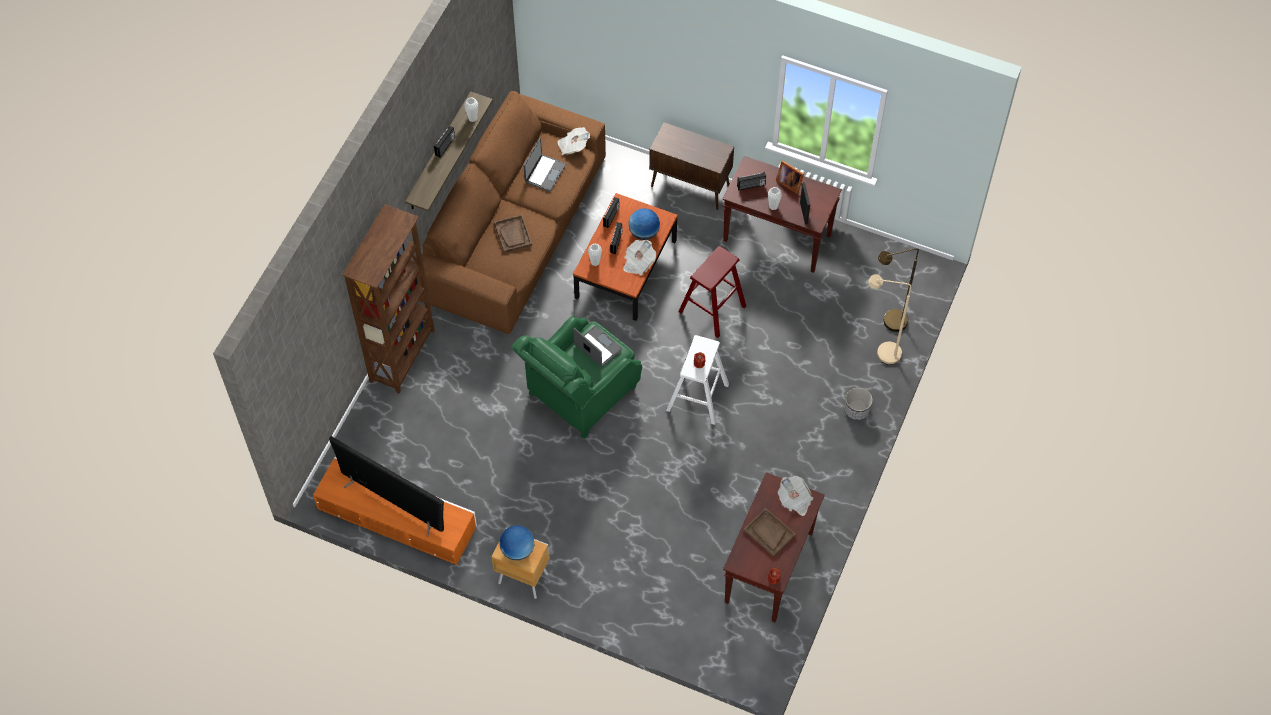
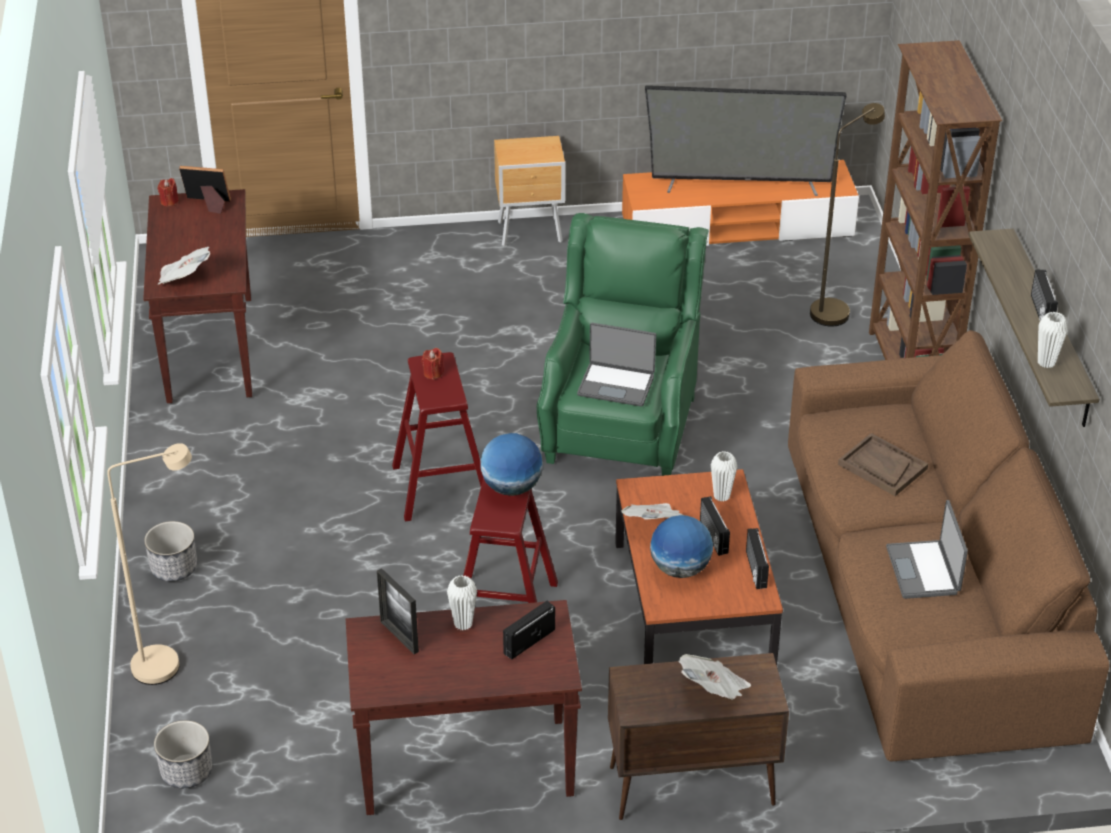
camera: 150 degrees right, 20 degrees down
(517, 550) = (531, 149): globe -> globe (511, 487)
(573, 146) = (921, 634): newspaper -> newspaper (714, 690)
(697, 397) = (442, 487): white stool -> red stool
(769, 533) = (202, 237): brown tray -> none
(789, 182) = (460, 676): picture frame -> picture frame (208, 204)
(889, 323) = (177, 713): brown floor lamp -> brown floor lamp (835, 309)
(897, 292) = (186, 771): none -> planter

